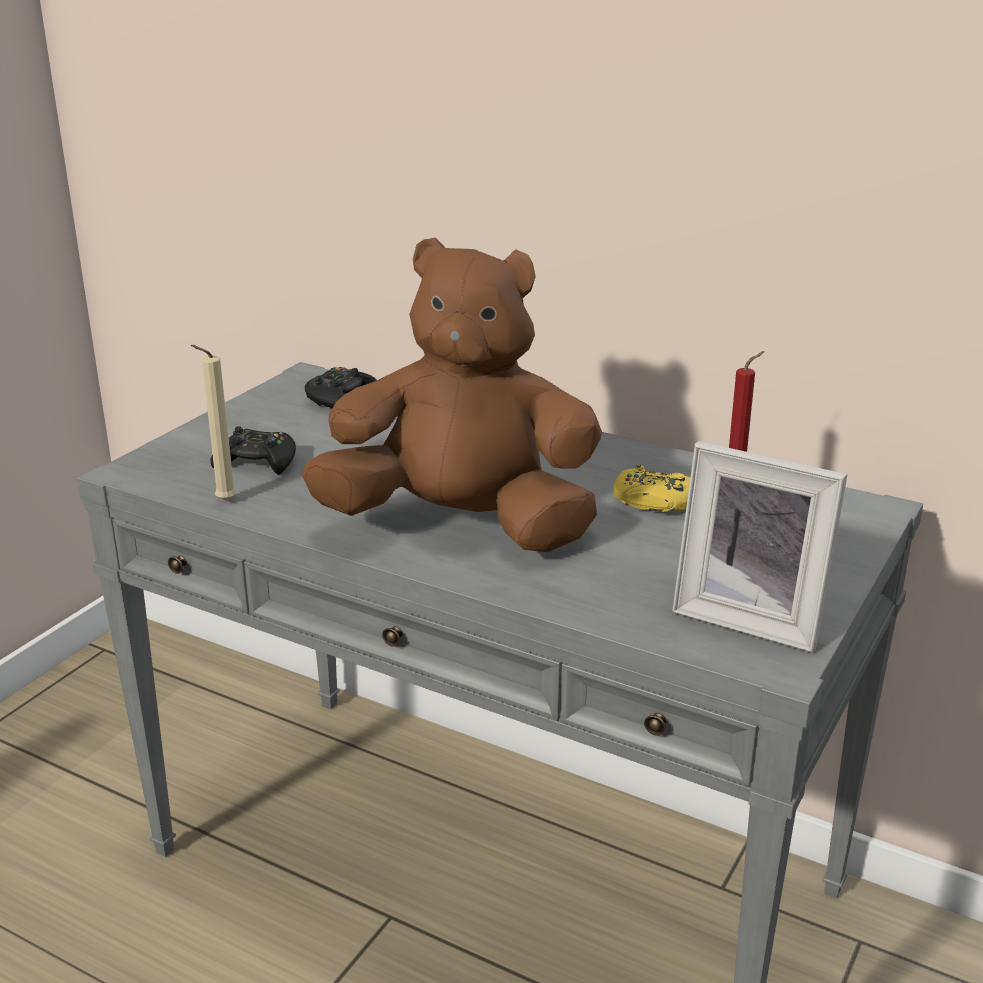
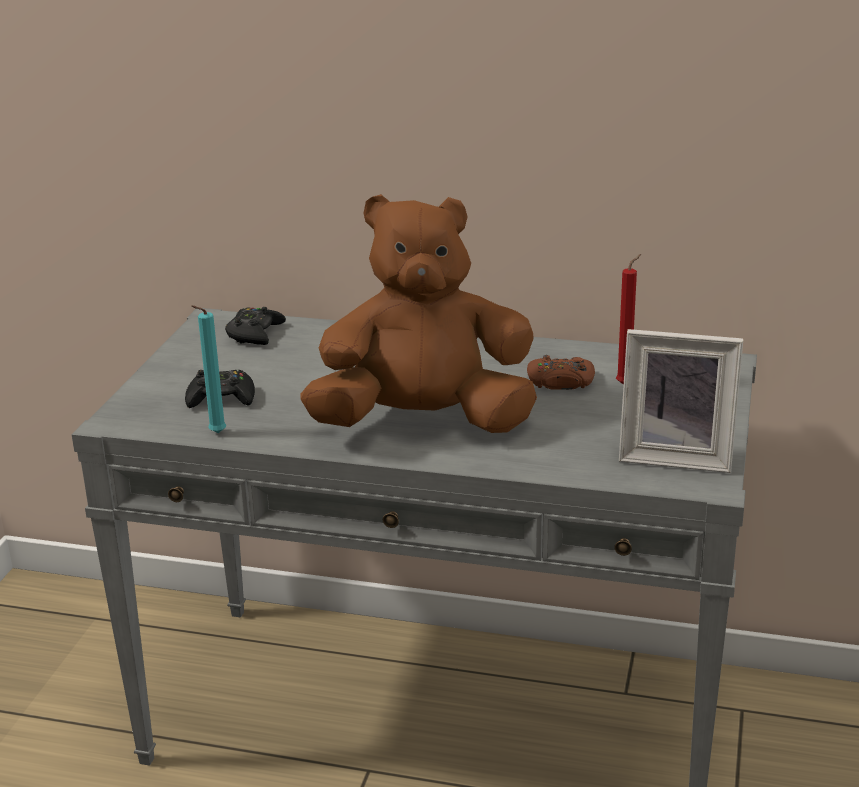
camera: 15 degrees left, 0 degrees up
(222, 501) = (215, 434): beige candle -> turquoise candle
(654, 501) = (560, 382): yellow game controller -> brown game controller

